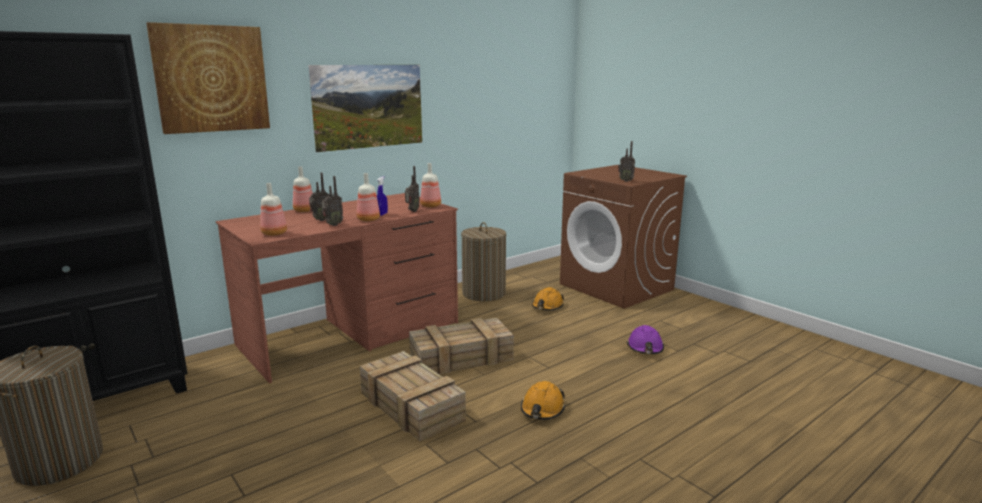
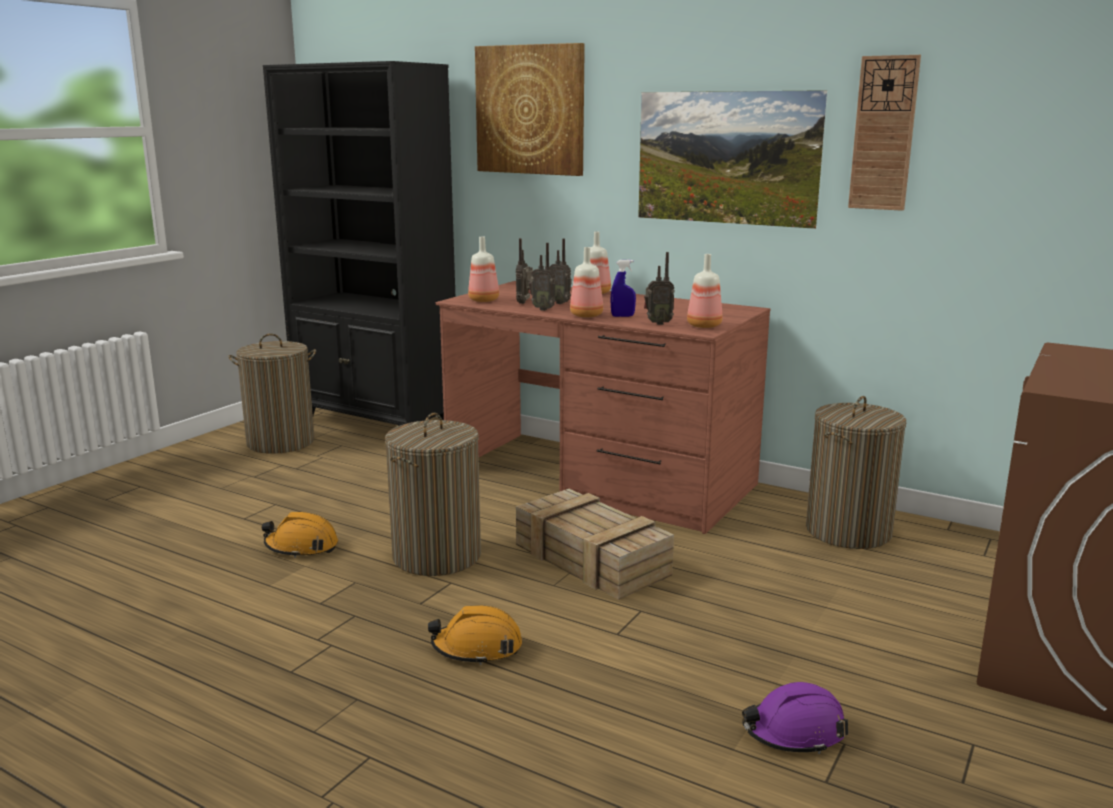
camera: 70 degrees right, 0 degrees up
(413, 406) = (436, 556): crate -> laundry basket
(447, 87) = (883, 133): none -> wall clock
(547, 306) = (868, 596): orange hard hat -> orange hard hat (302, 547)
(626, 181) = (1068, 384): radio -> radio (525, 303)

